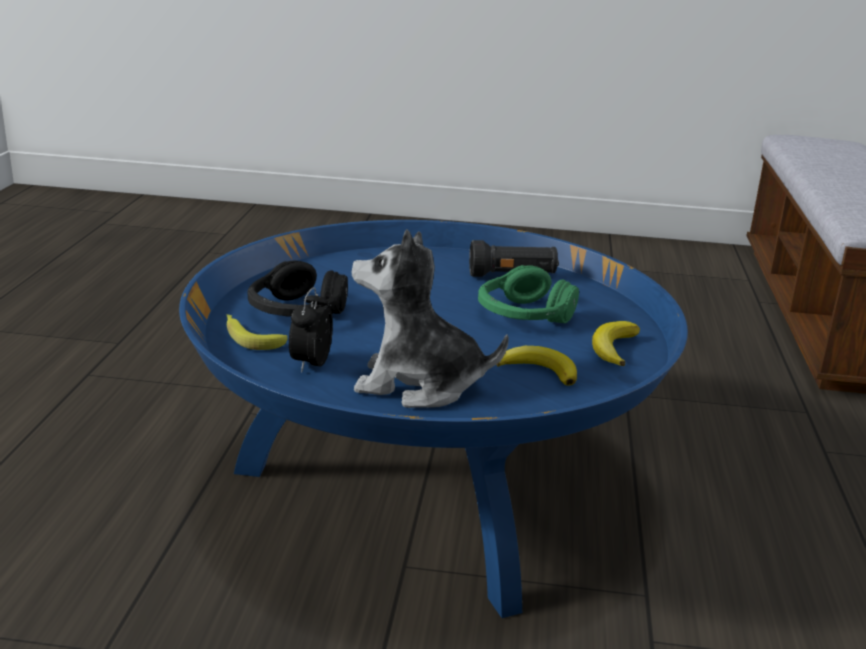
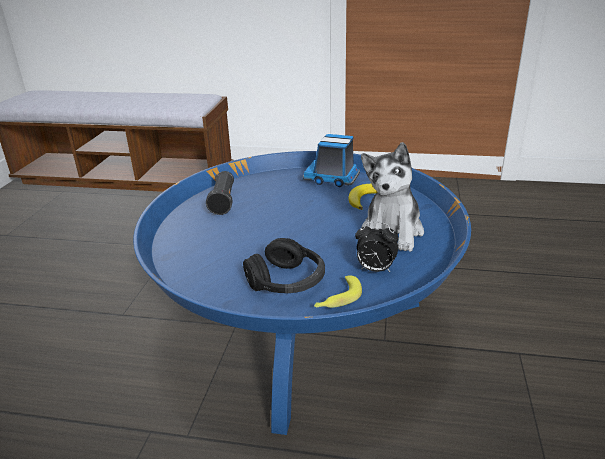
camera: 85 degrees left, 5 degrees up
(523, 315) = (288, 200): green headphones -> none
(613, 347) = (332, 178): banana -> toy truck

